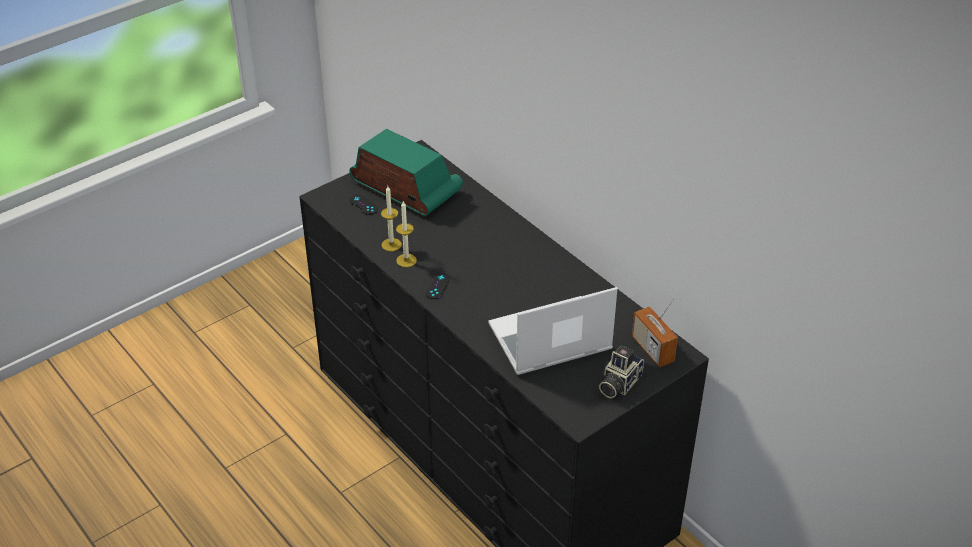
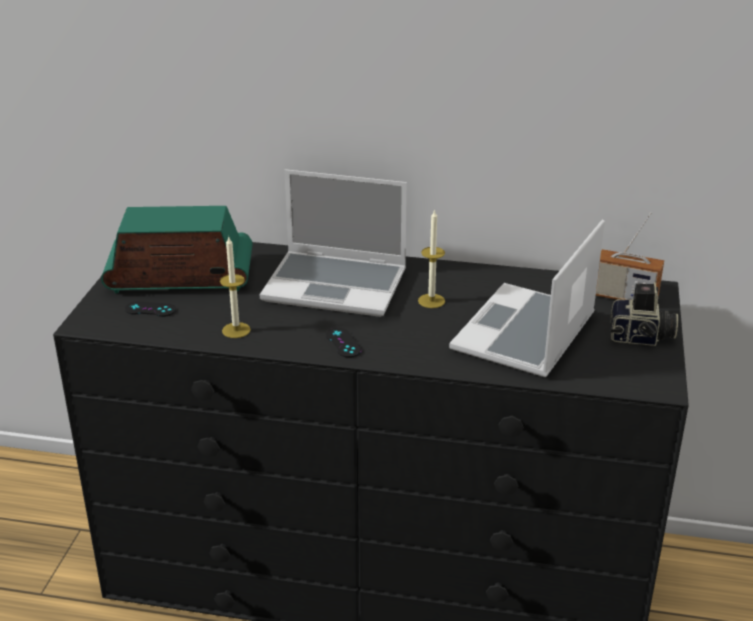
camera: 40 degrees left, 10 degrees down
(406, 260) = (274, 336): candle -> candle (431, 301)
(485, 242) = (337, 285): none -> laptop
(618, 383) = (641, 337): camera -> camera turned 75 degrees counterclockwise

